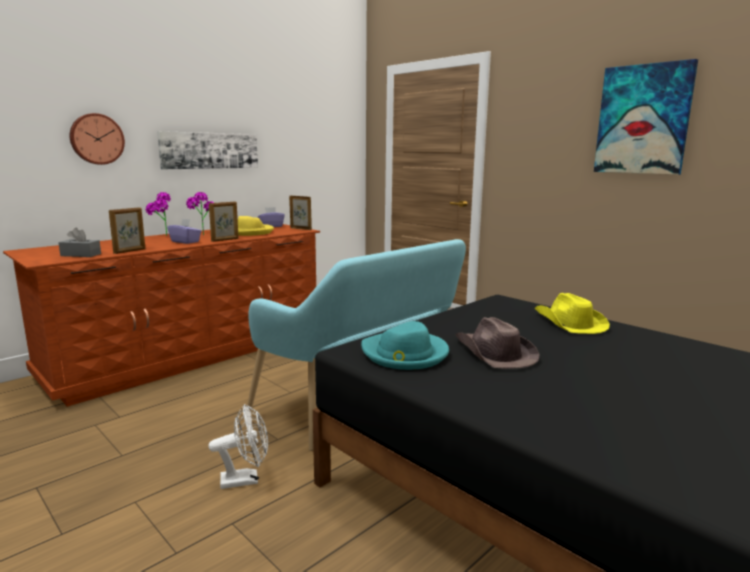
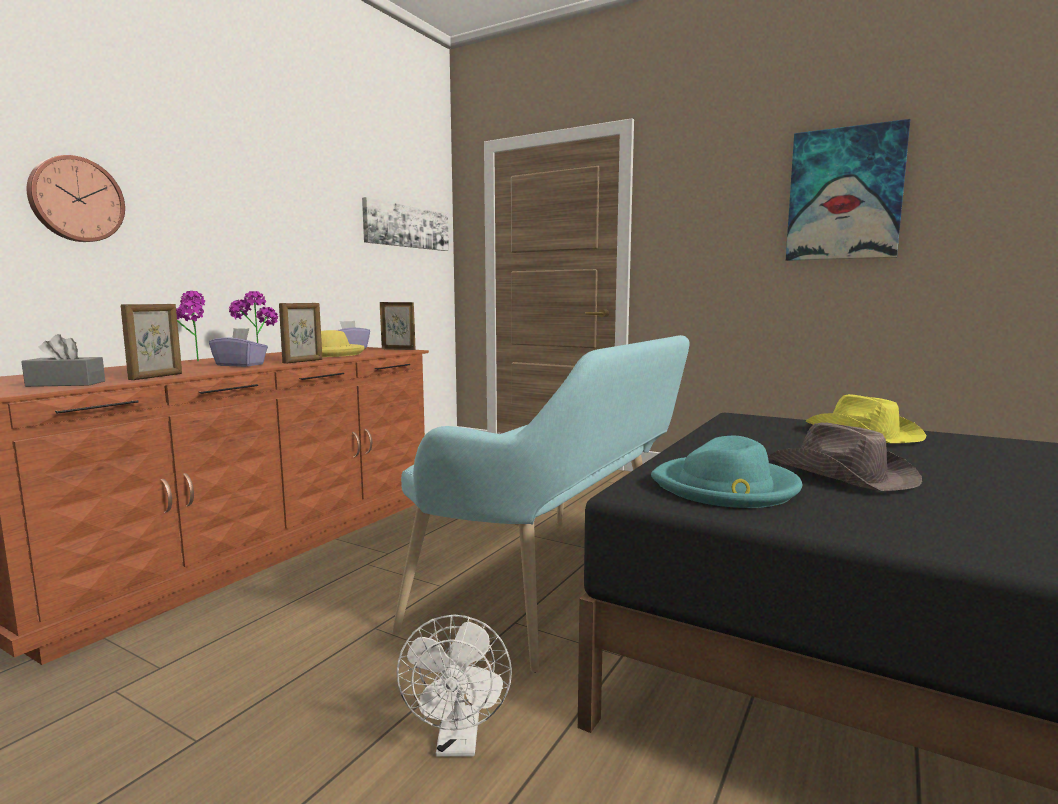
camera: 15 degrees left, 5 degrees down
(210, 150) = (256, 235): picture -> picture (406, 226)
(246, 479) = (458, 743): white fan -> white fan turned 120 degrees clockwise

